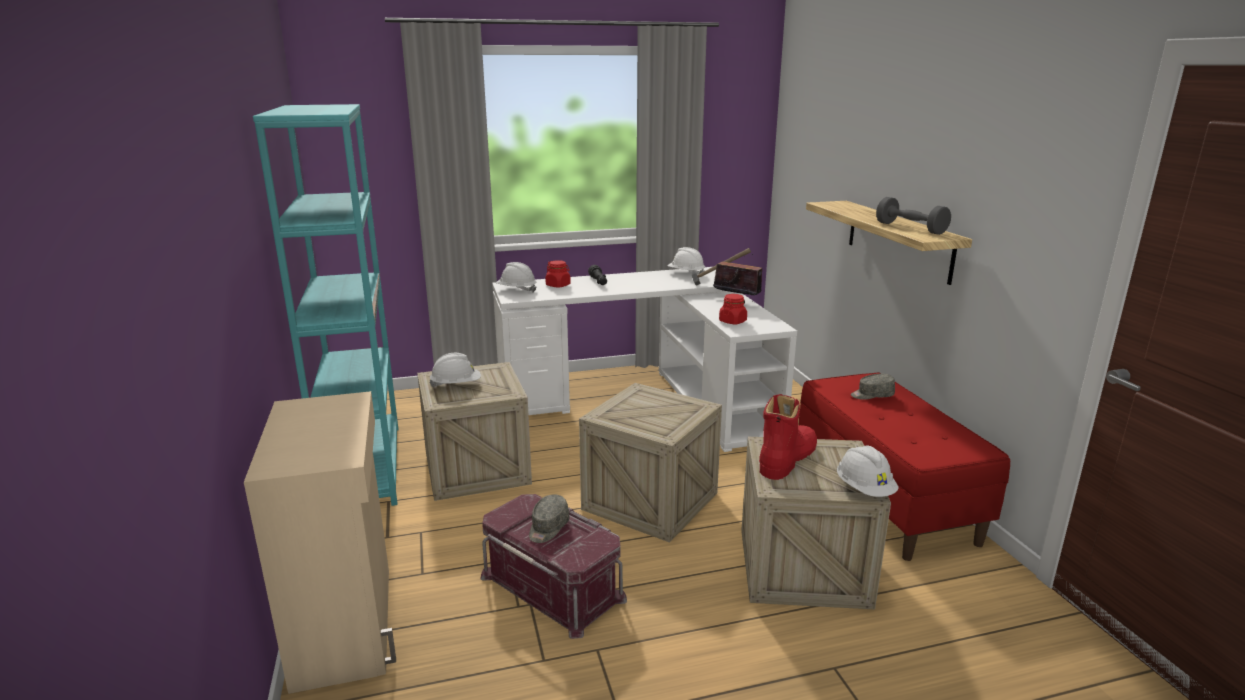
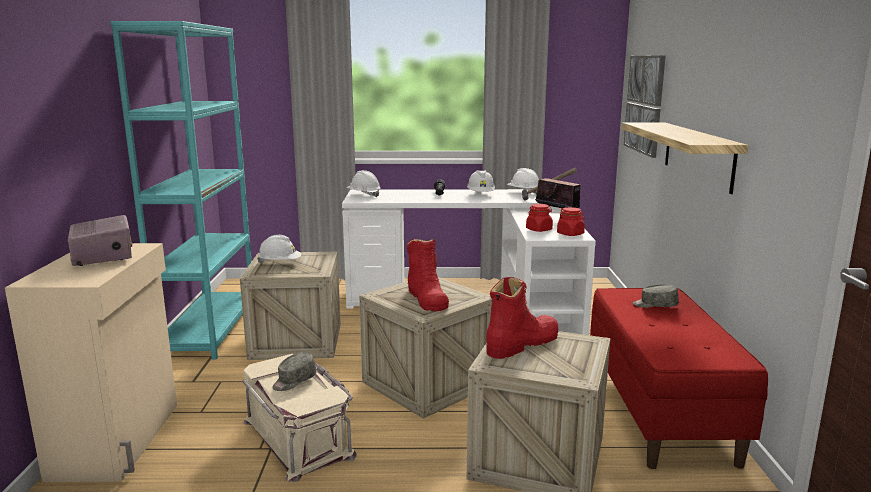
camera: 15 degrees right, 5 degrees down
(319, 419) = (103, 256): none -> radio
(553, 586) = (299, 437): red storage box -> beige storage box
(558, 285) = (402, 194): red jar -> red jar (570, 234)
(654, 415) = (427, 299): none -> red boot
(813, 177) = (644, 104): none -> picture
(864, 489) = (579, 376): white hard hat -> white hard hat (481, 194)
(910, 228) = (694, 137): grey dumbbell -> none

